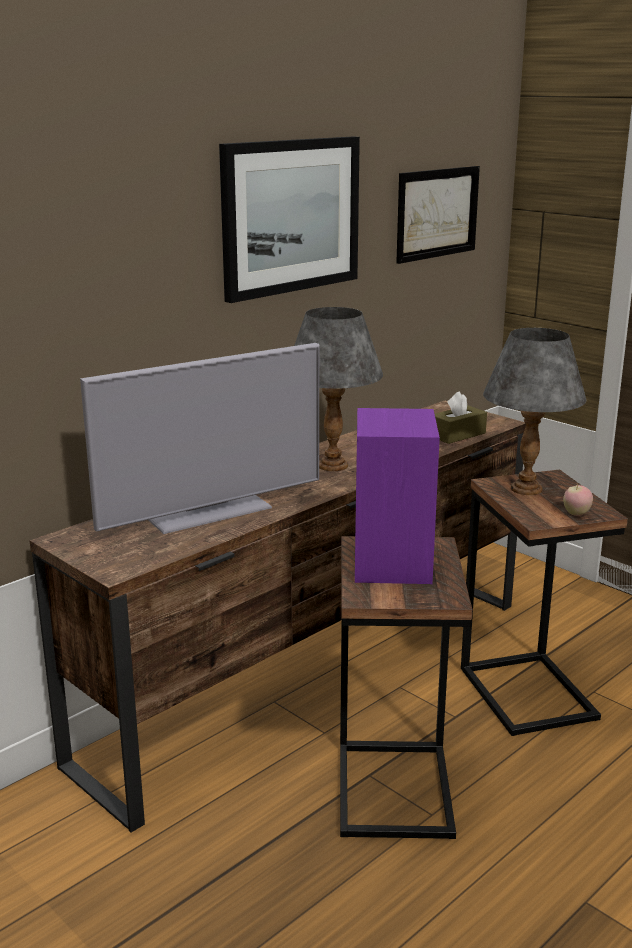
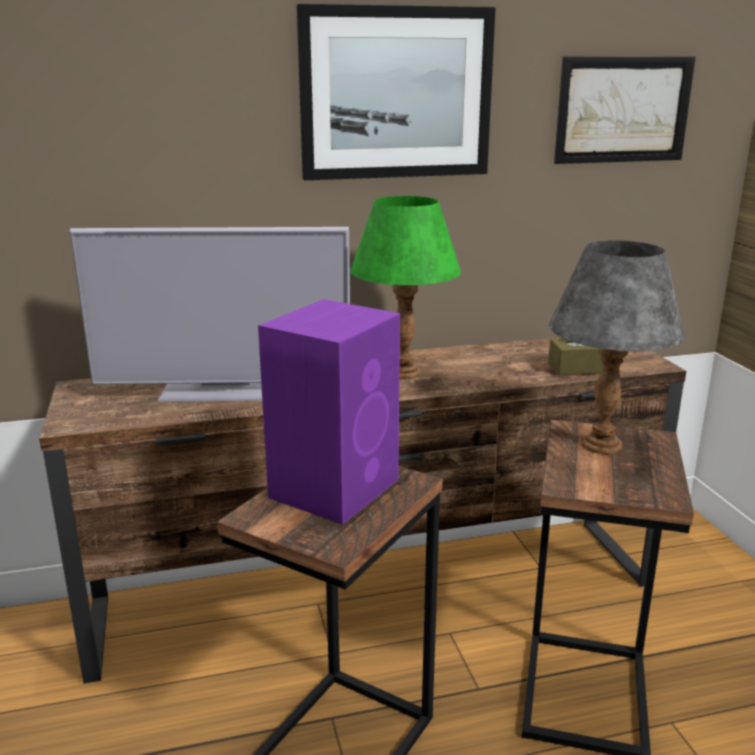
camera: 30 degrees right, 0 degrees up
(332, 465) = (403, 372): grey table lamp -> green table lamp
(576, 514) = (627, 489): apple -> none

